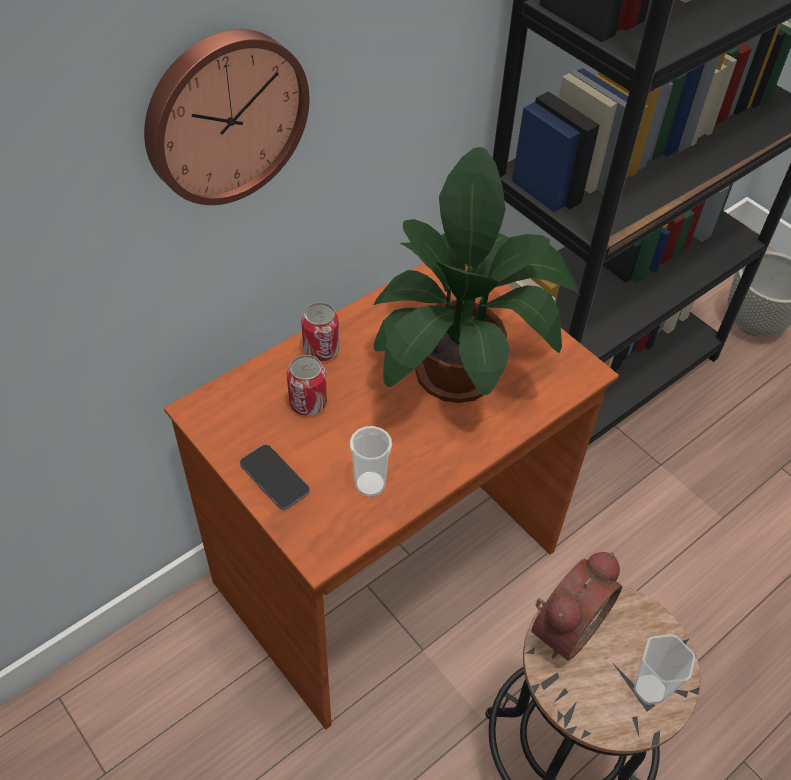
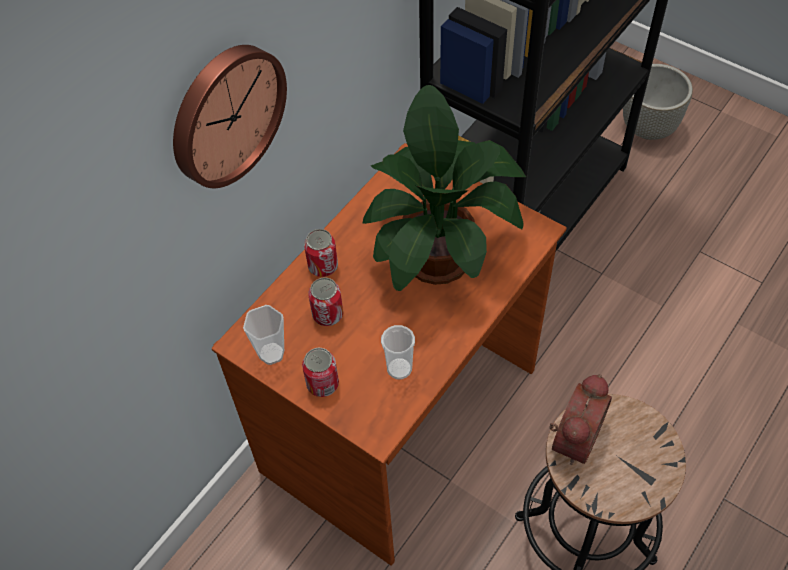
camera: 10 degrees left, 5 degrees up
(274, 478) = (322, 384): phone -> can
(649, 689) = (649, 468): cup -> cup (271, 353)

